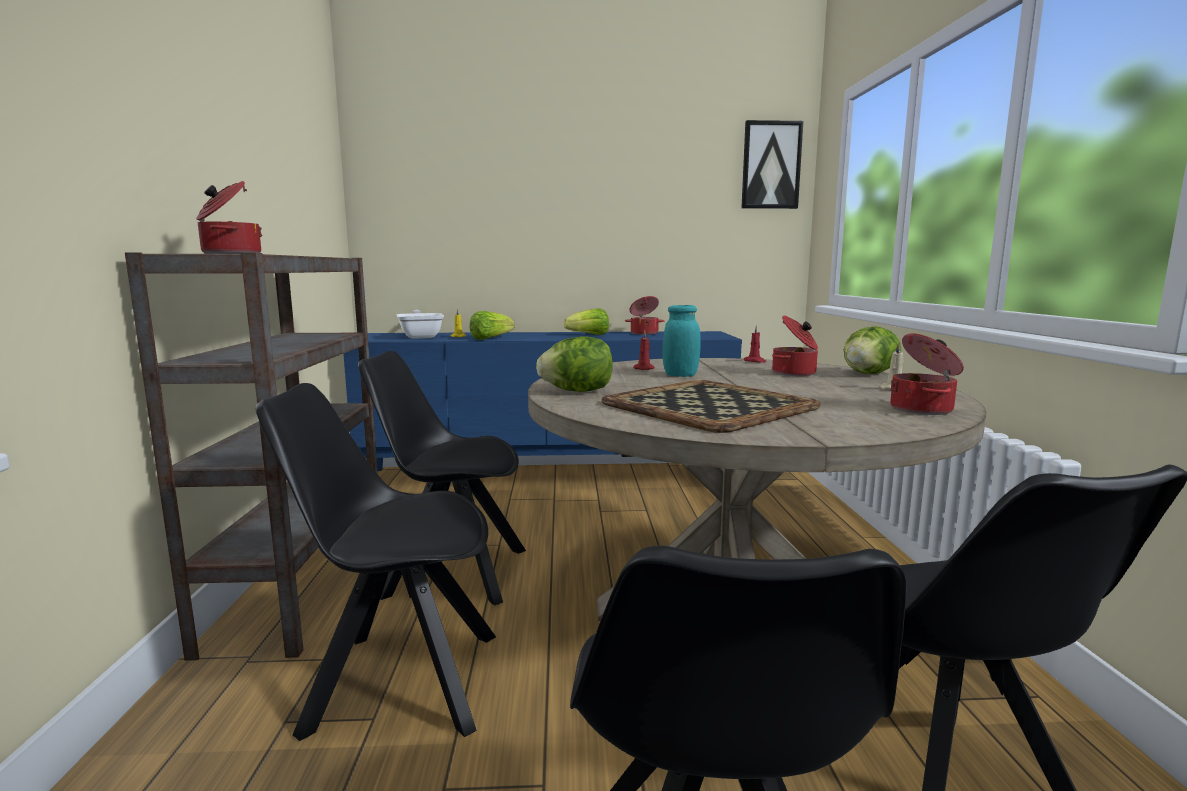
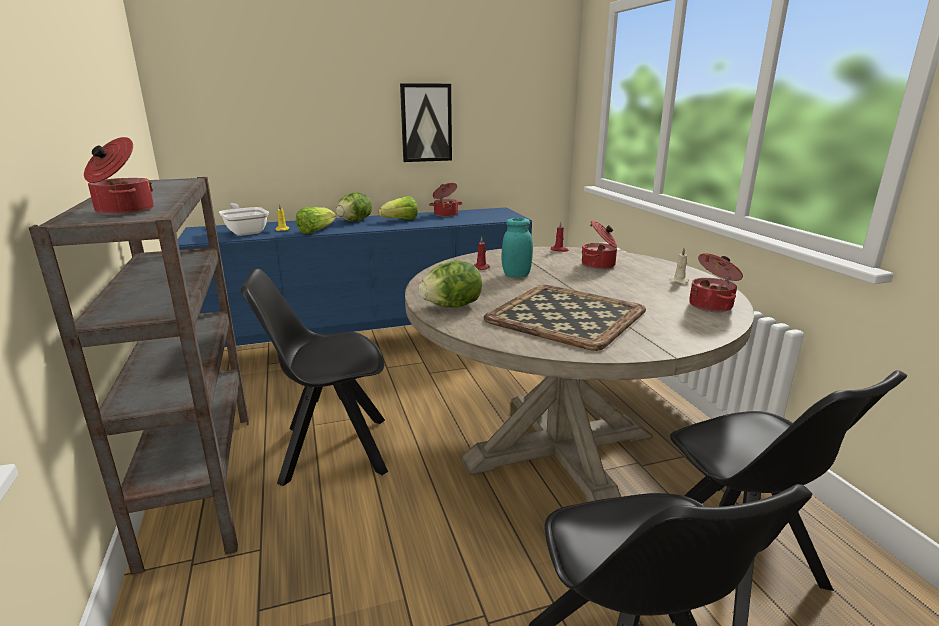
camera: 15 degrees left, 10 degrees up
(399, 681) = (336, 556): black chair -> none
(771, 165) = (544, 61): picture -> picture (426, 123)
(868, 374) = (651, 262): lettuce -> lettuce (354, 221)

